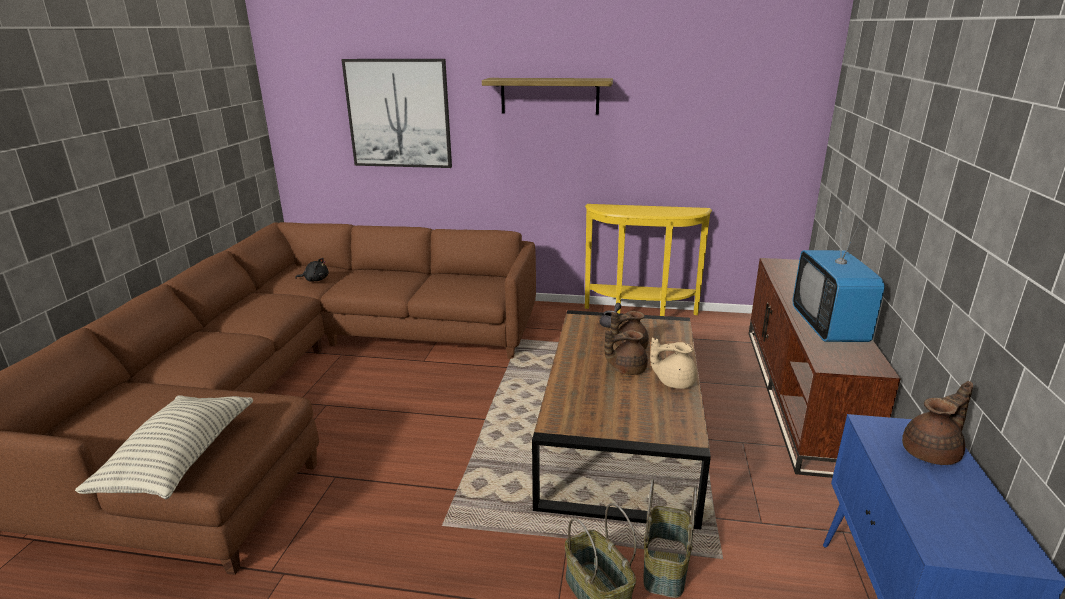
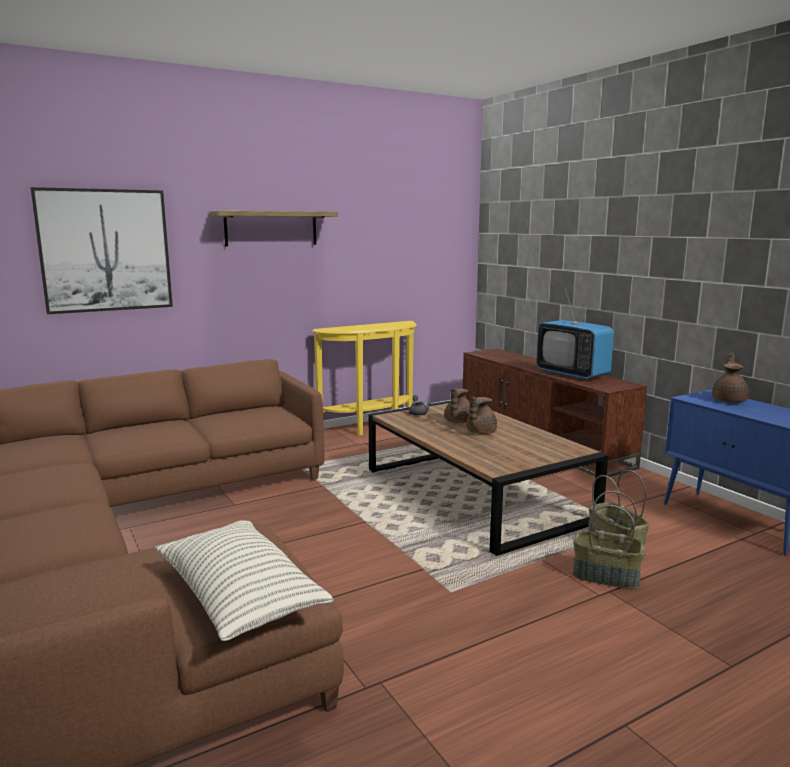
camera: 40 degrees left, 10 degrees down
(315, 280) = (65, 447): black plush toy -> none
(674, 382) = (520, 430): beige teapot -> none

